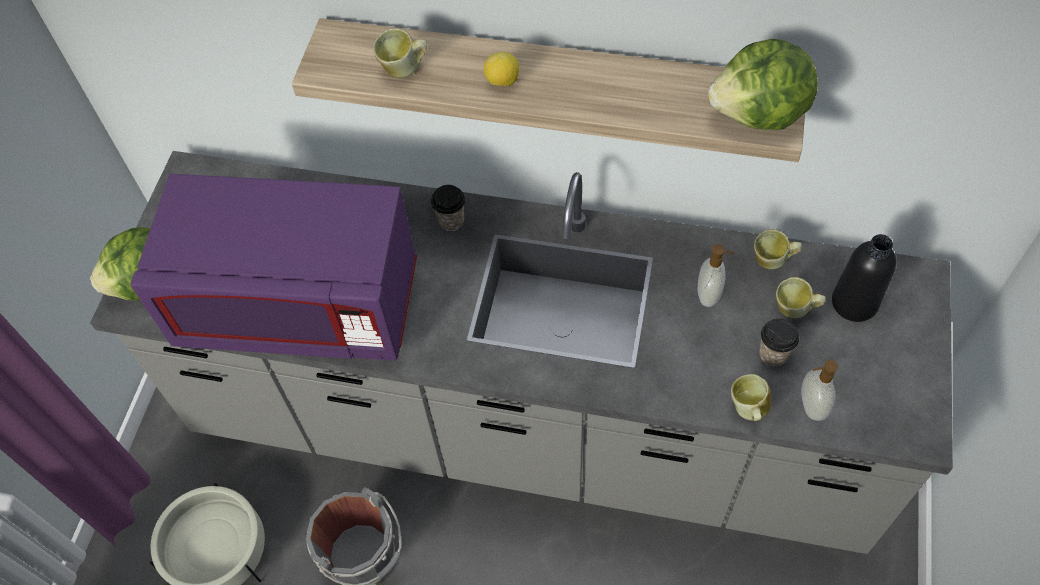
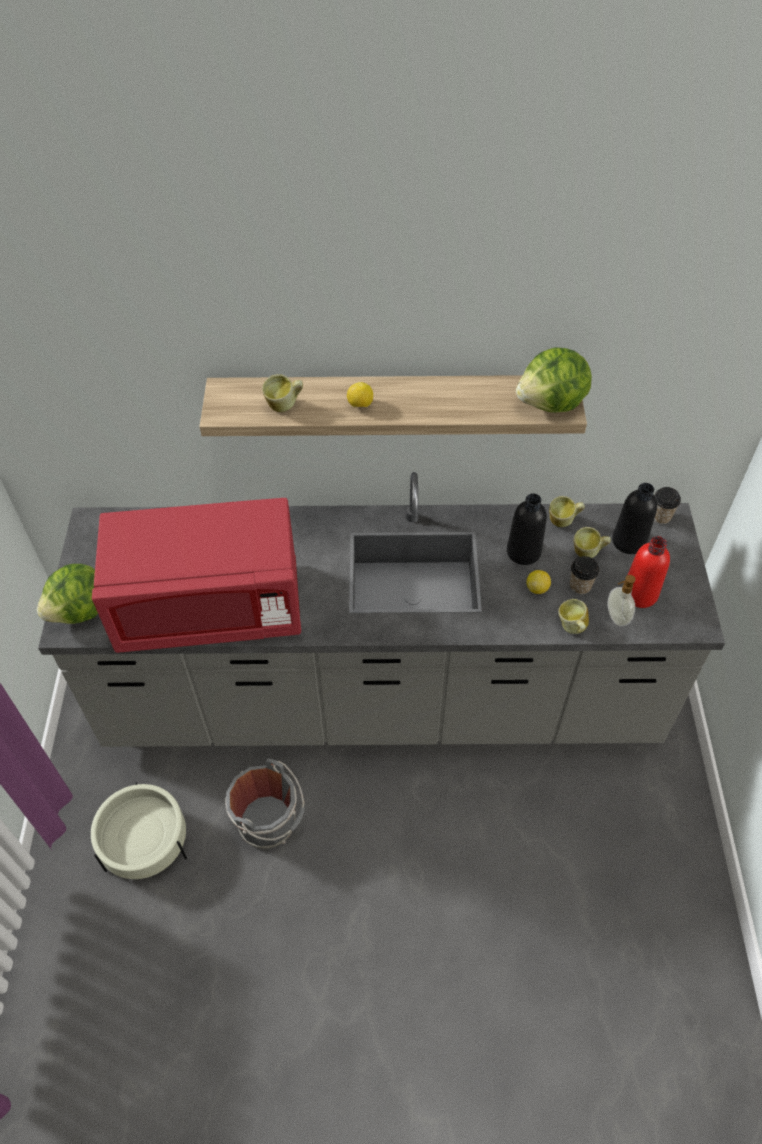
camera: 15 degrees left, 5 degrees down
(300, 306) = (210, 608): purple microwave -> red microwave
(451, 221) = (314, 528): cup -> cup (660, 517)
(709, 295) = (523, 552): soap dispenser -> black bottle
(715, 348) = (537, 588): none -> lemon
(851, 378) = (639, 594): none -> red bottle

